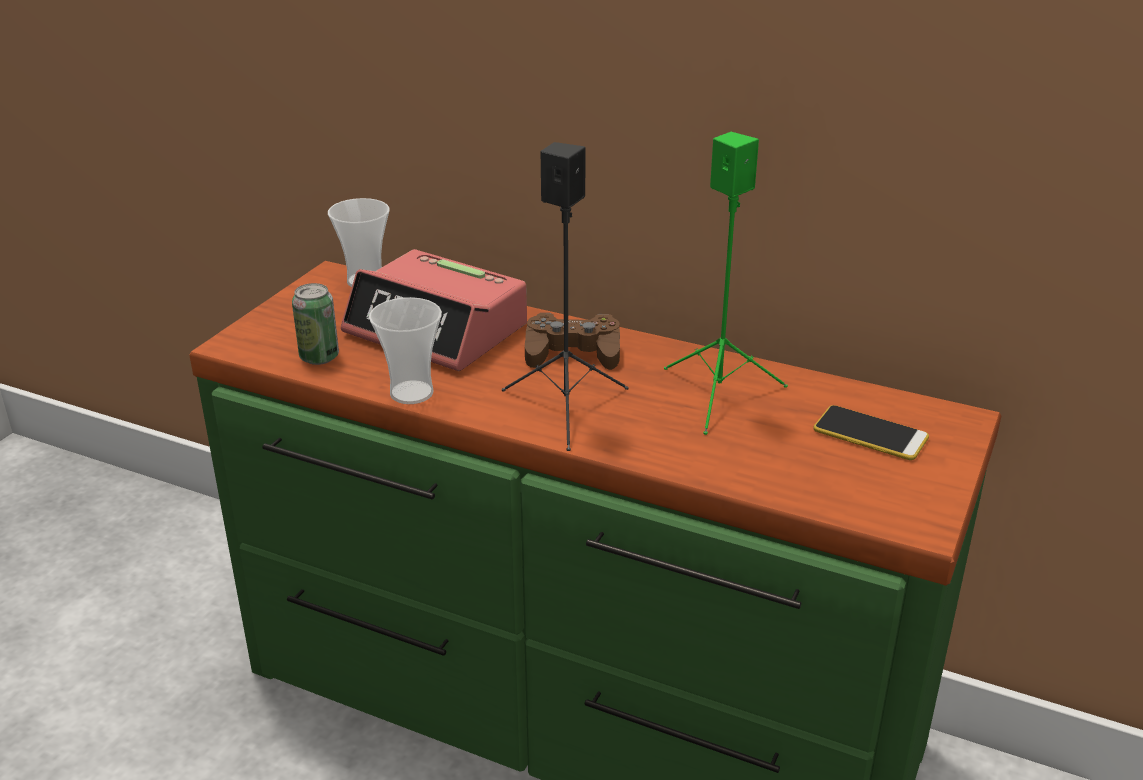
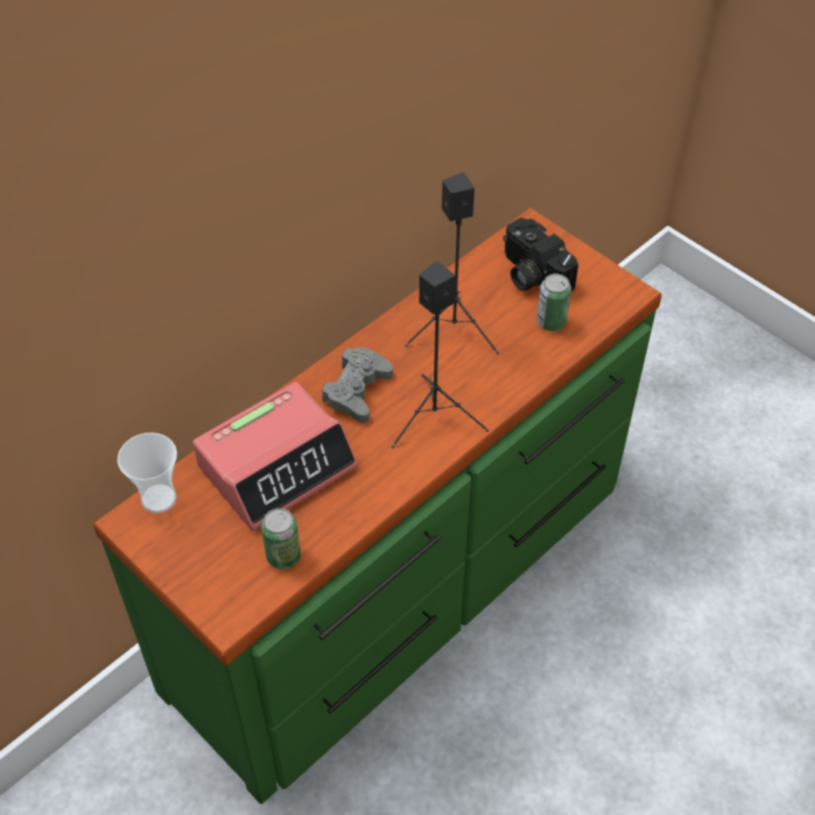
camera: 70 degrees left, 20 degrees up
(411, 393) = (371, 504): cup -> none
(573, 352) = (357, 390): brown game controller -> grey game controller
(720, 394) = (453, 328): green speaker -> black speaker
(797, 465) = (551, 322): none -> can
(870, 434) = (531, 274): phone -> camera

